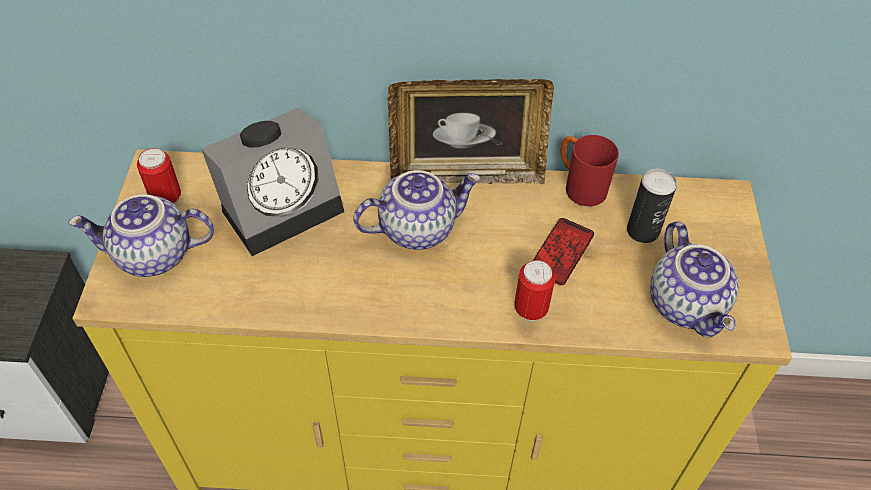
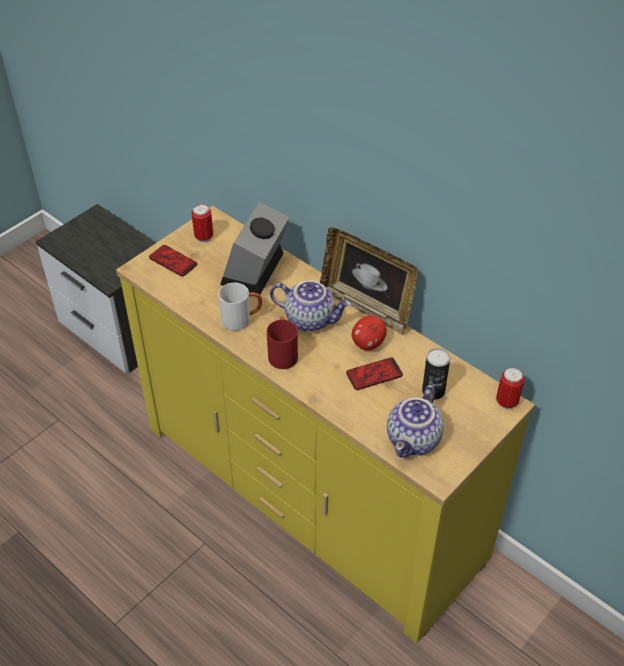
camera: 40 degrees right, 5 degrees down
(153, 256) = (173, 261): teapot -> phone
(283, 206) = (255, 271): alarm clock -> alarm clock turned 105 degrees clockwise
(331, 282) = (242, 320): none -> white mug
(515, 218) = (368, 344): none -> apple
(530, 309) = (326, 391): can -> can (506, 402)
(579, 186) = (423, 348): red mug -> red mug (282, 354)

